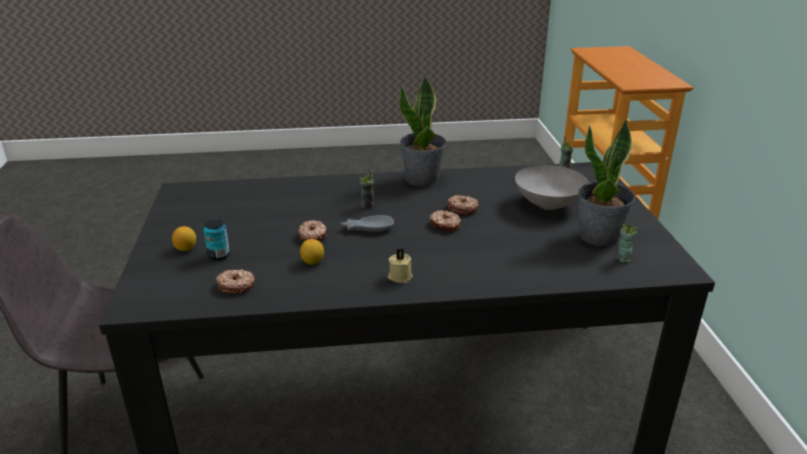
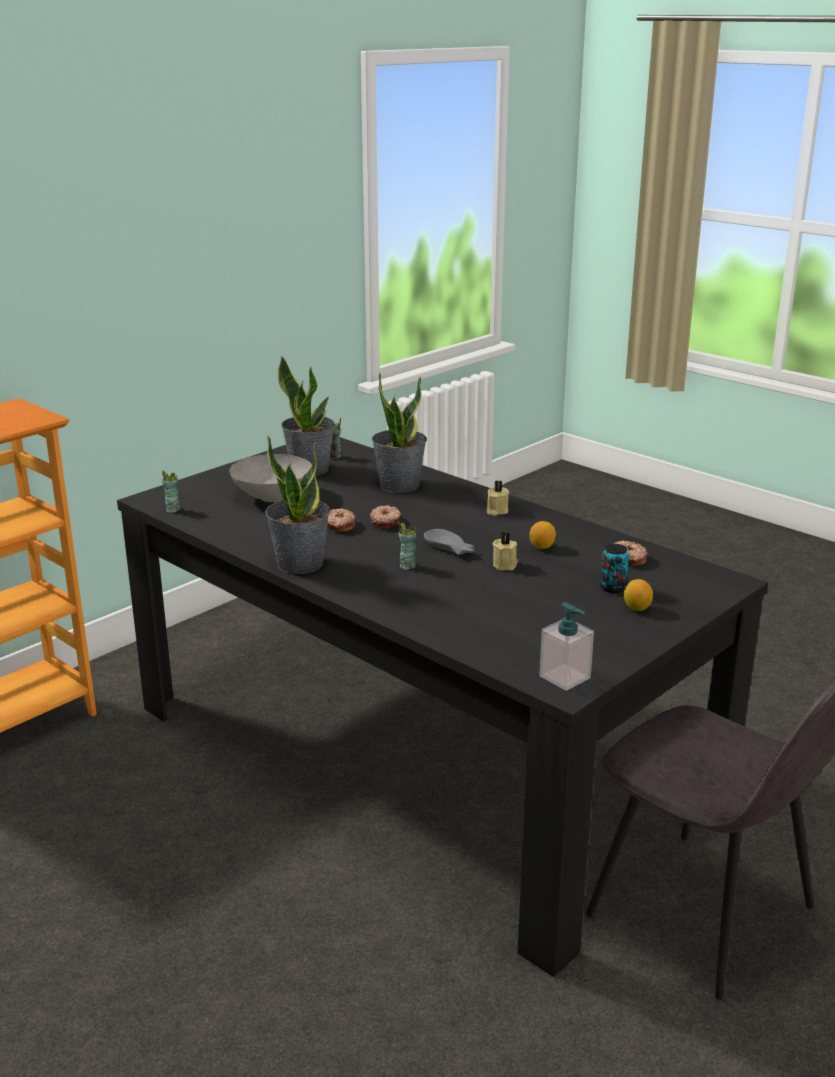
camera: 130 degrees left, 5 degrees down
(184, 194) = (565, 677): none -> soap dispenser
(313, 236) = (505, 564): donut -> beige candle
(514, 259) = (399, 485): none -> potted plant

